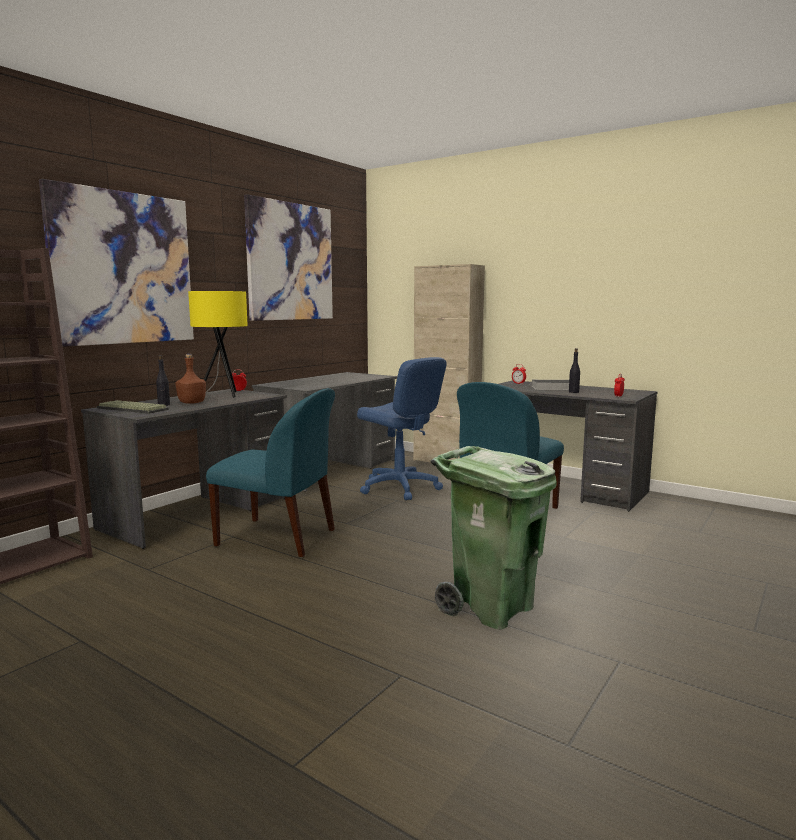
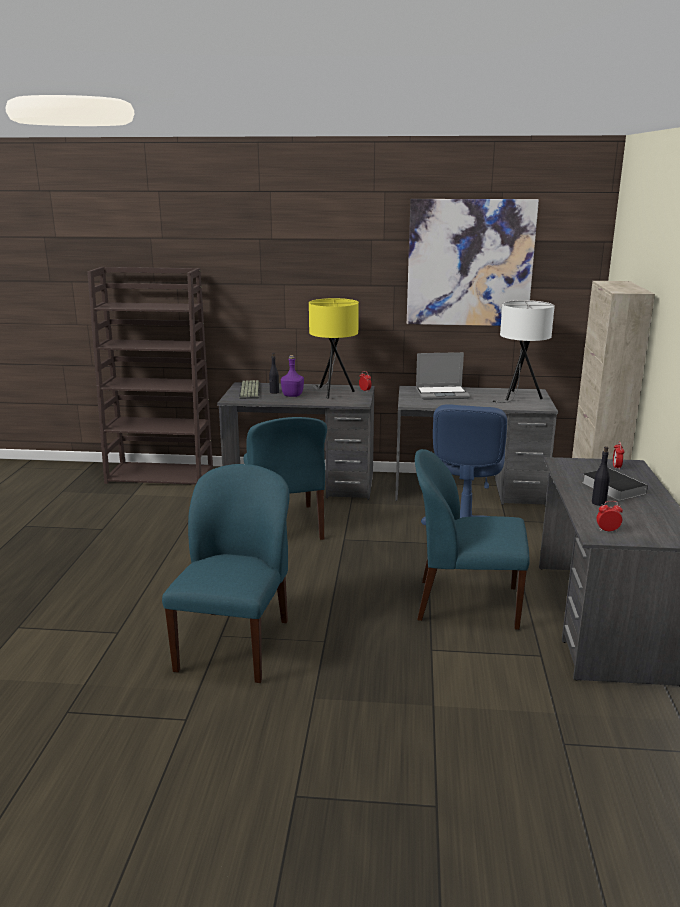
camera: 60 degrees right, 10 degrees up
(123, 268) = (277, 276): picture -> none
(191, 402) = (292, 395): brown bottle -> purple bottle
(303, 382) = (442, 394): none -> laptop
(353, 376) = (518, 398): none -> white table lamp
(491, 608) = (235, 644): green trash can -> blue chair

